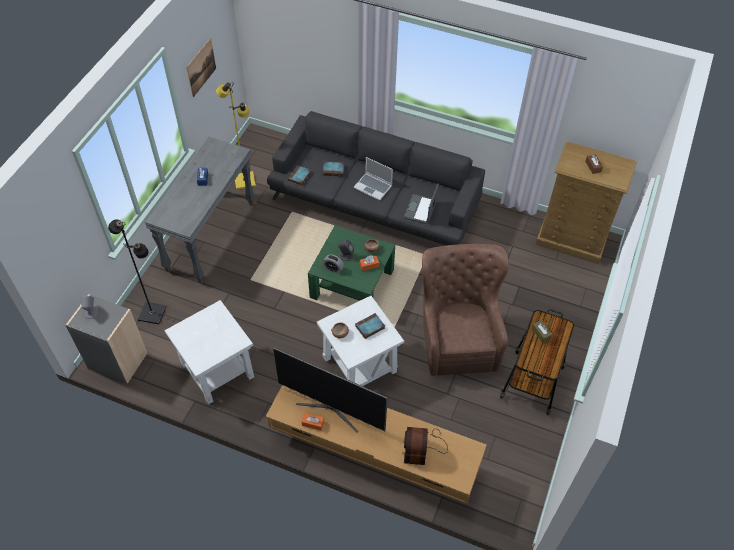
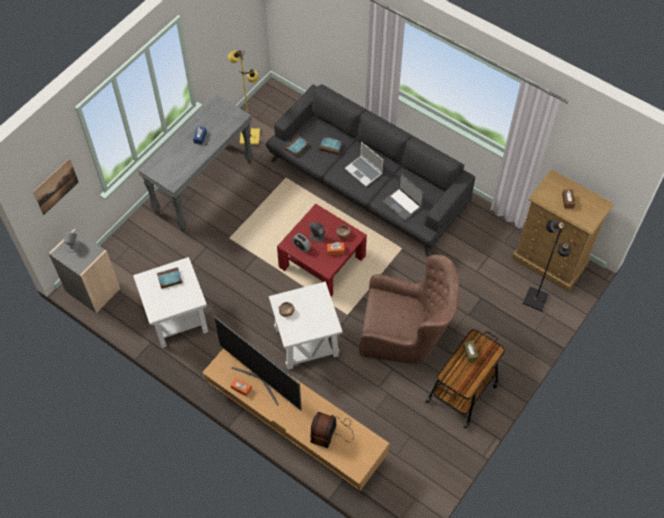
camera: 15 degrees right, 5 degrees up
(152, 313) = (133, 252): black floor lamp -> black floor lamp (535, 299)
(201, 67) = (219, 30): picture -> picture (56, 186)
(352, 283) = (322, 261): green coffee table -> red coffee table
(369, 327) = (314, 312): book -> book (169, 279)
(421, 210) = (402, 204): laptop -> laptop turned 75 degrees counterclockwise
(457, 337) = (405, 335): brown armchair -> brown armchair turned 90 degrees clockwise

